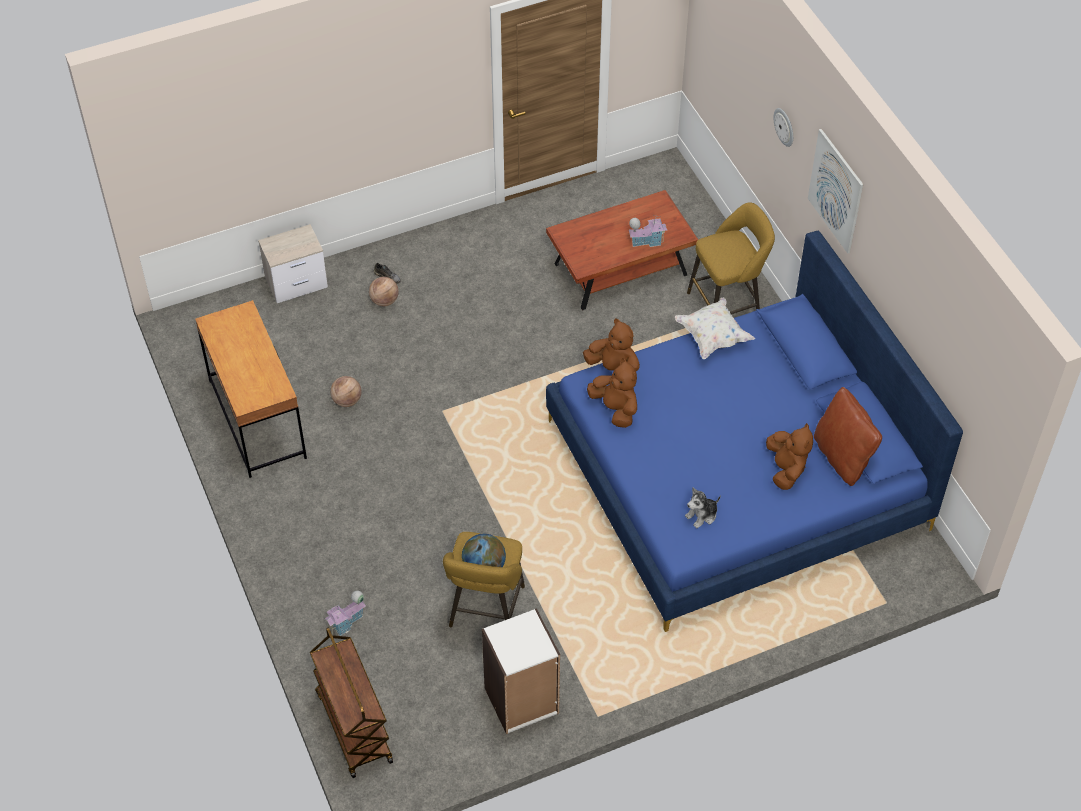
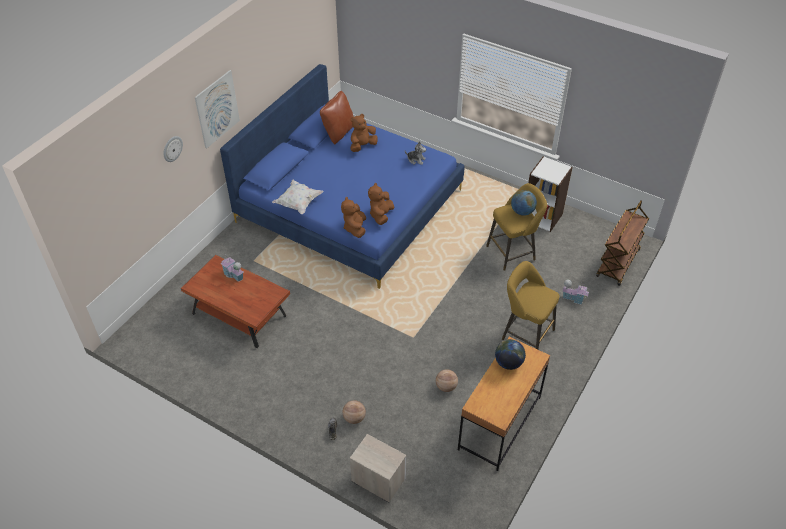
camera: 125 degrees left, 5 degrees down
(264, 372) = (508, 363): none -> globe
(727, 304) = (233, 258): yellow stool -> yellow stool (525, 333)

